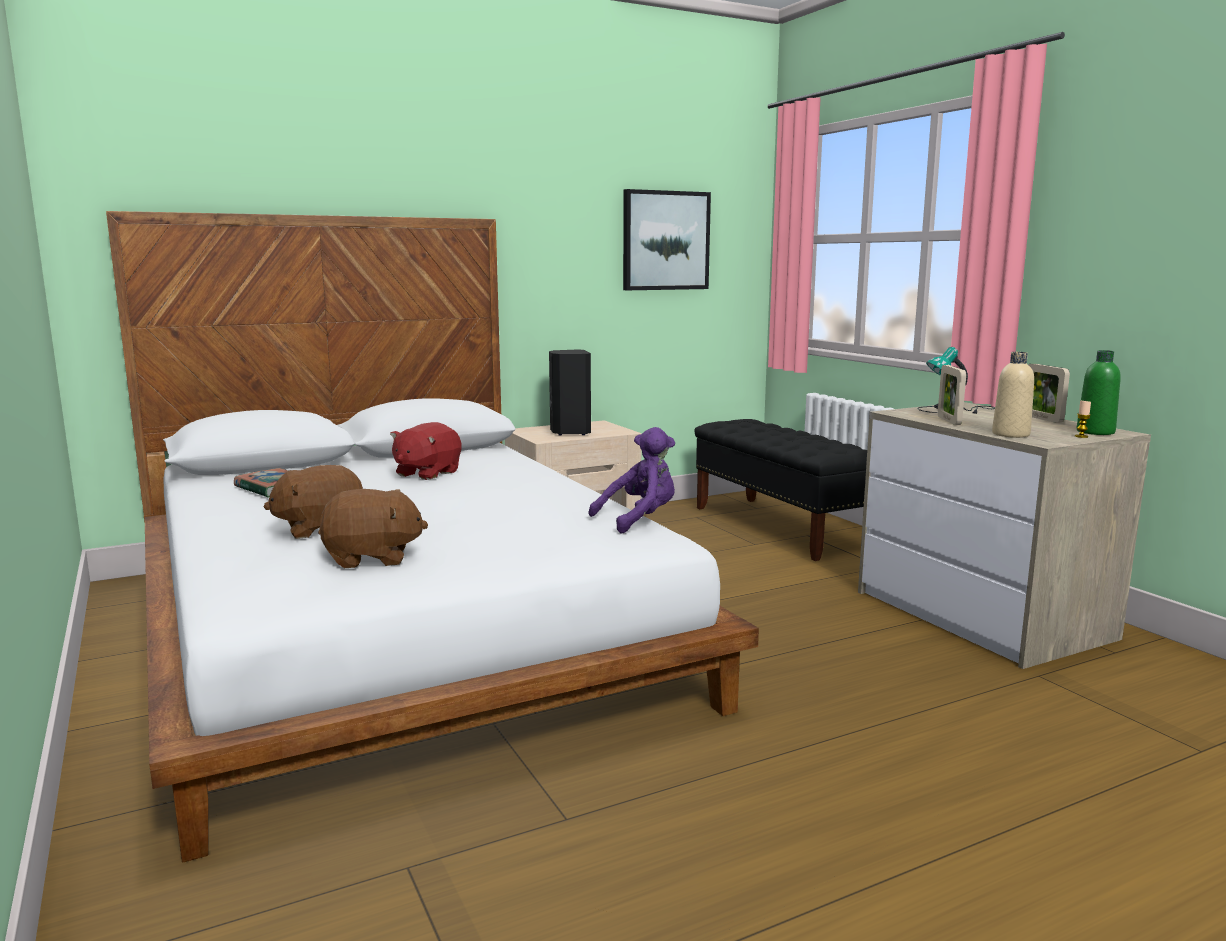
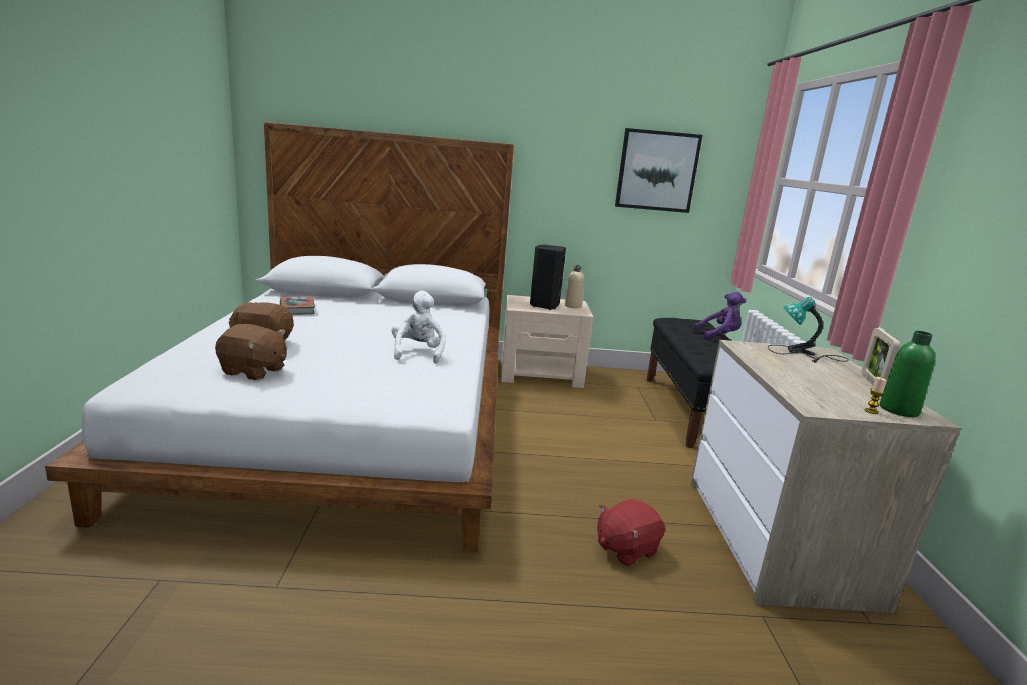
camera: 25 degrees right, 5 degrees up
(426, 473) = (395, 317): red plush toy -> red plush toy (625, 549)
(531, 500) = (418, 353): none -> white plush toy
(639, 519) = (457, 386): purple plush toy -> purple plush toy (719, 336)
(949, 420) = (771, 364): picture frame -> none
(1010, 434) = (799, 392): beige bottle -> beige bottle (573, 306)

